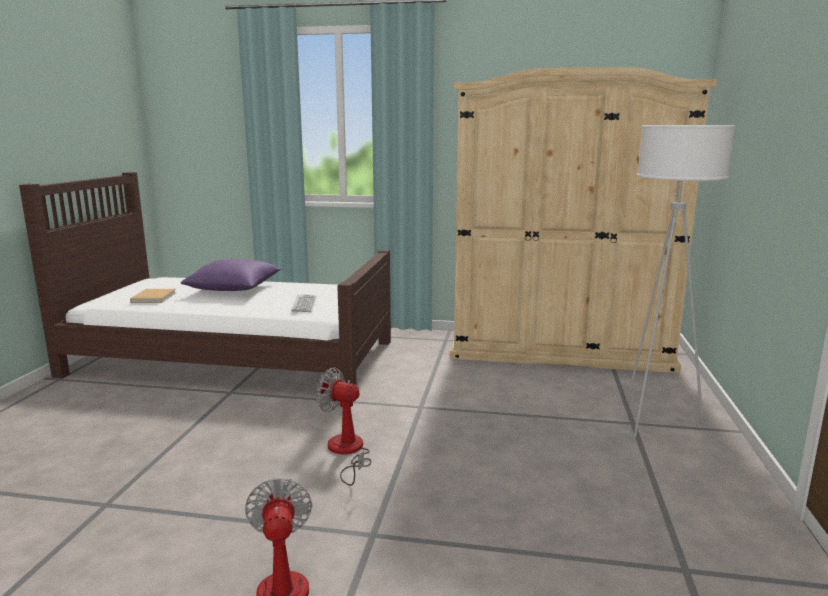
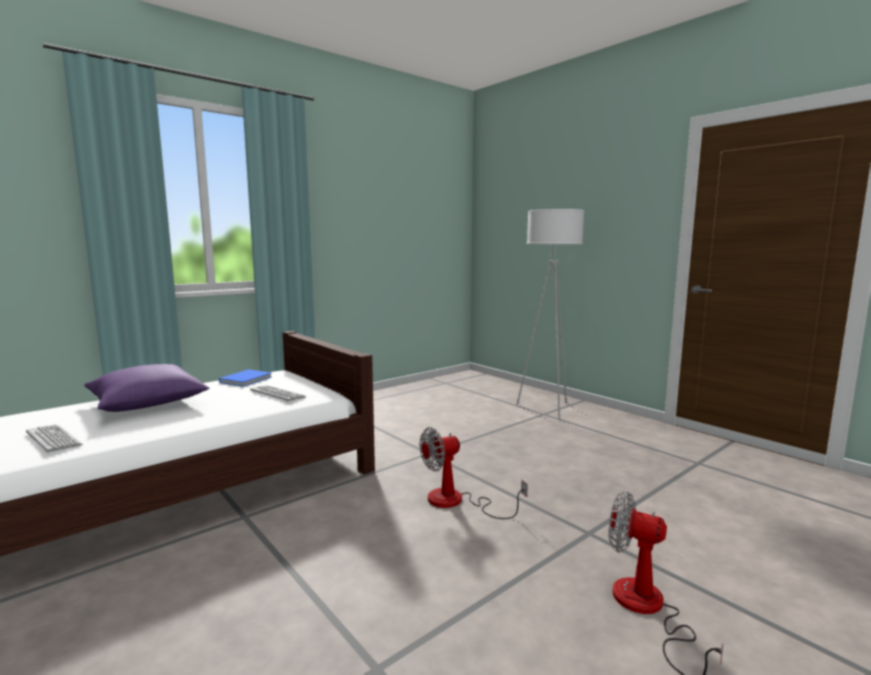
camera: 50 degrees left, 5 degrees down
(154, 297) = (53, 439): beige book -> keyboard
(322, 287) = (247, 379): none -> blue book
(559, 351) = (424, 391): beige wardrobe -> none

